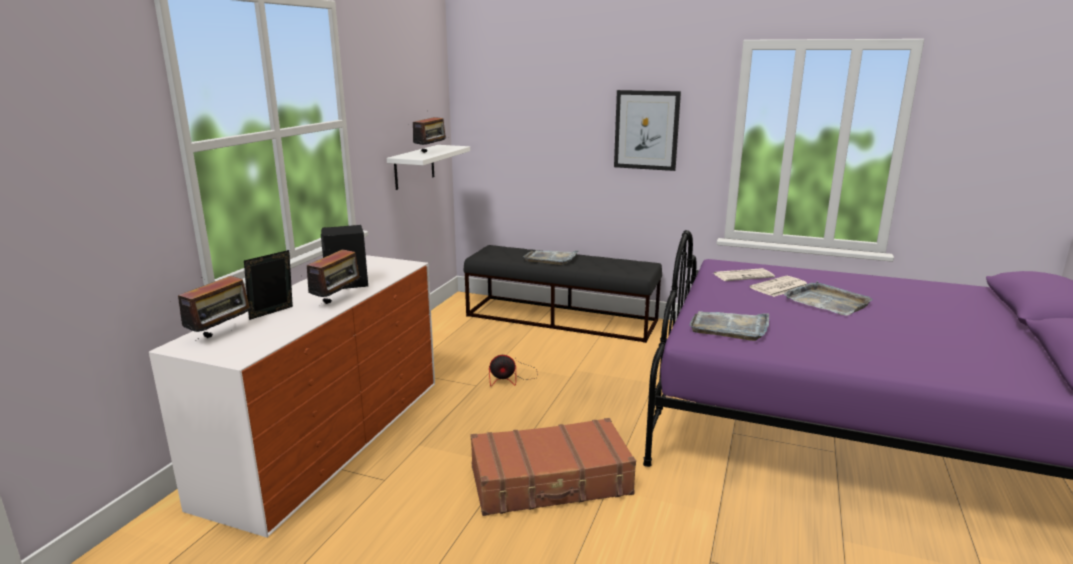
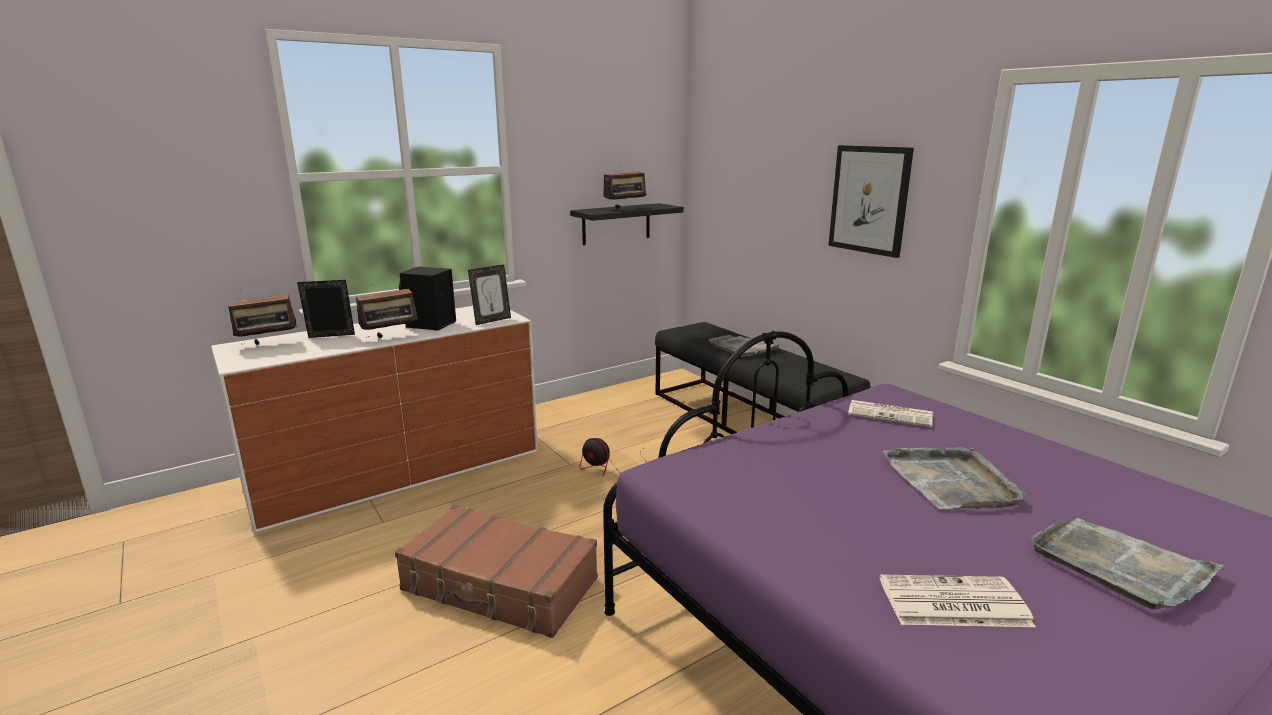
camera: 35 degrees right, 0 degrees up
(395, 269) = (492, 320): none -> picture frame
(414, 167) = (616, 224): white shelf -> black shelf
(729, 327) = (737, 471): grey tray -> grey tray (1119, 565)
(779, 287) = (913, 442): newspaper -> newspaper (952, 603)

